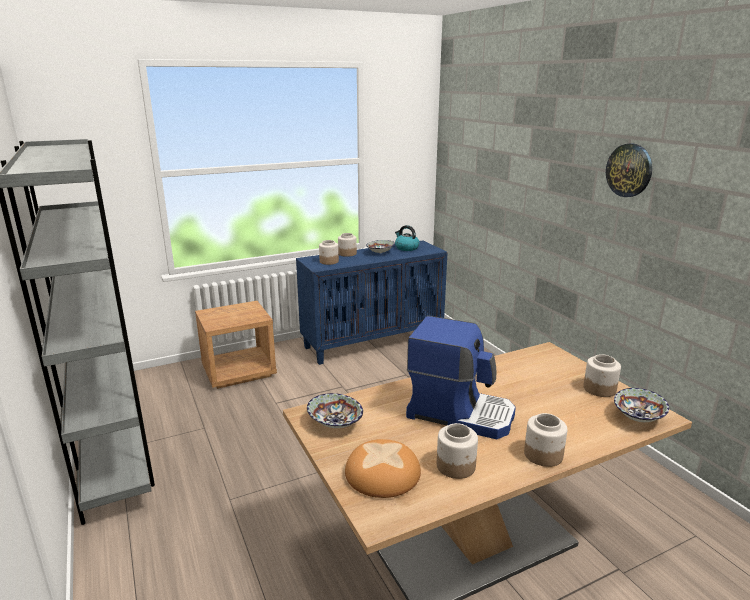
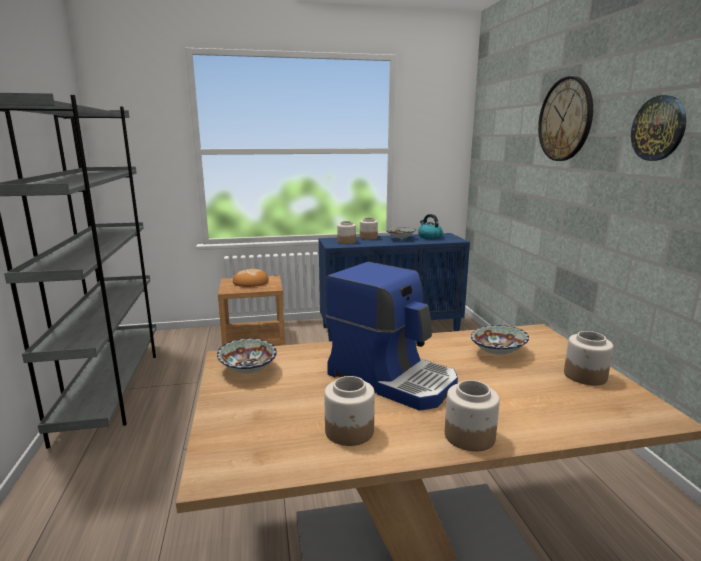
camera: 15 degrees right, 5 degrees down
(383, 473) = (259, 425): bread -> bread (251, 282)
(542, 145) = (565, 119): none -> wall clock
(638, 417) = (627, 413): bowl -> bowl (498, 353)

